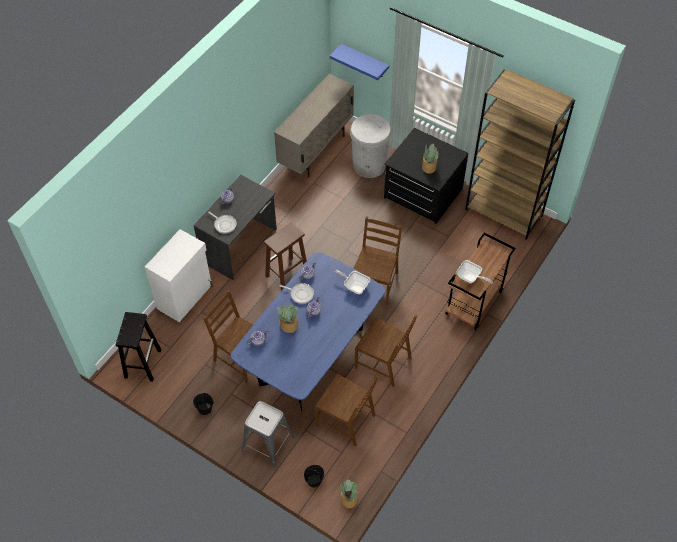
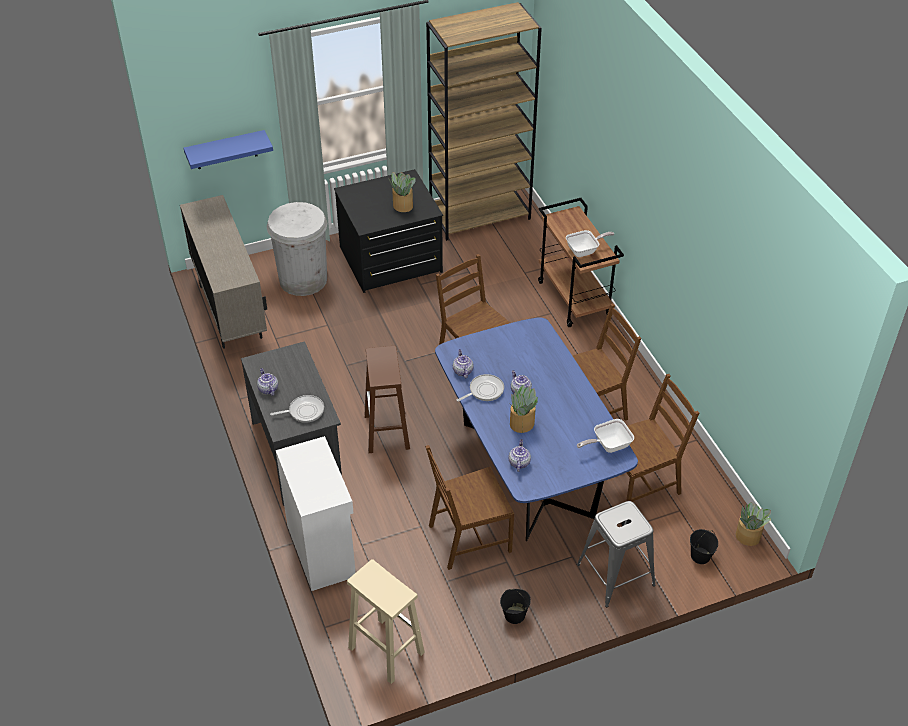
camera: 55 degrees left, 10 degrees down
(143, 363) = (385, 649): black stool -> beige stool
(354, 286) = (516, 339): frying pan -> frying pan (608, 445)

